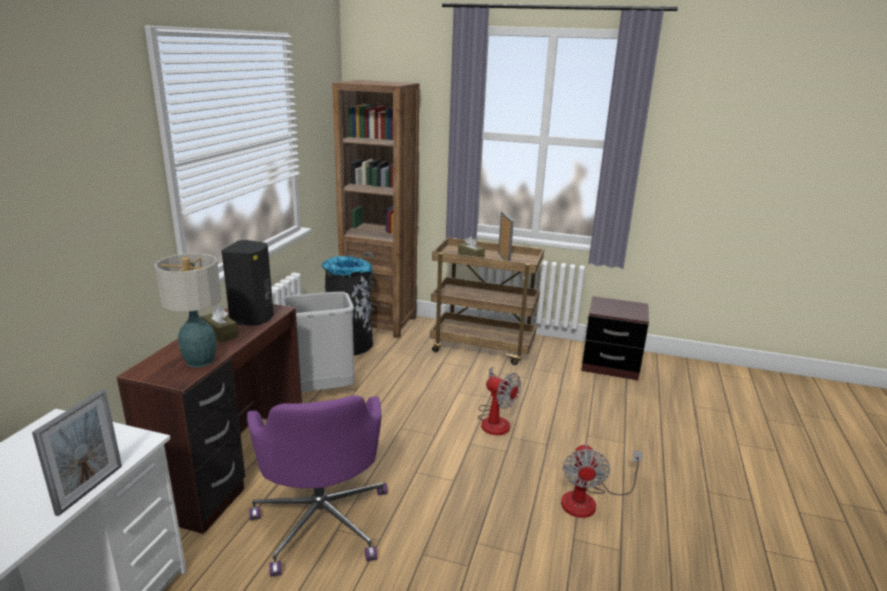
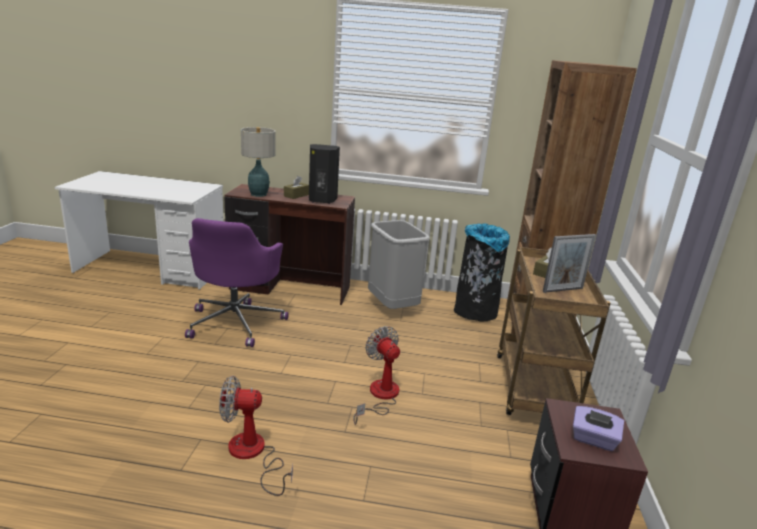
camera: 80 degrees right, 0 degrees up
(90, 489) = (151, 196): picture frame -> none
(322, 521) = (236, 322): purple office chair -> purple office chair turned 60 degrees counterclockwise
(495, 420) = (380, 396): fan -> fan turned 120 degrees clockwise
(627, 309) = (593, 440): none -> purple tissue box

